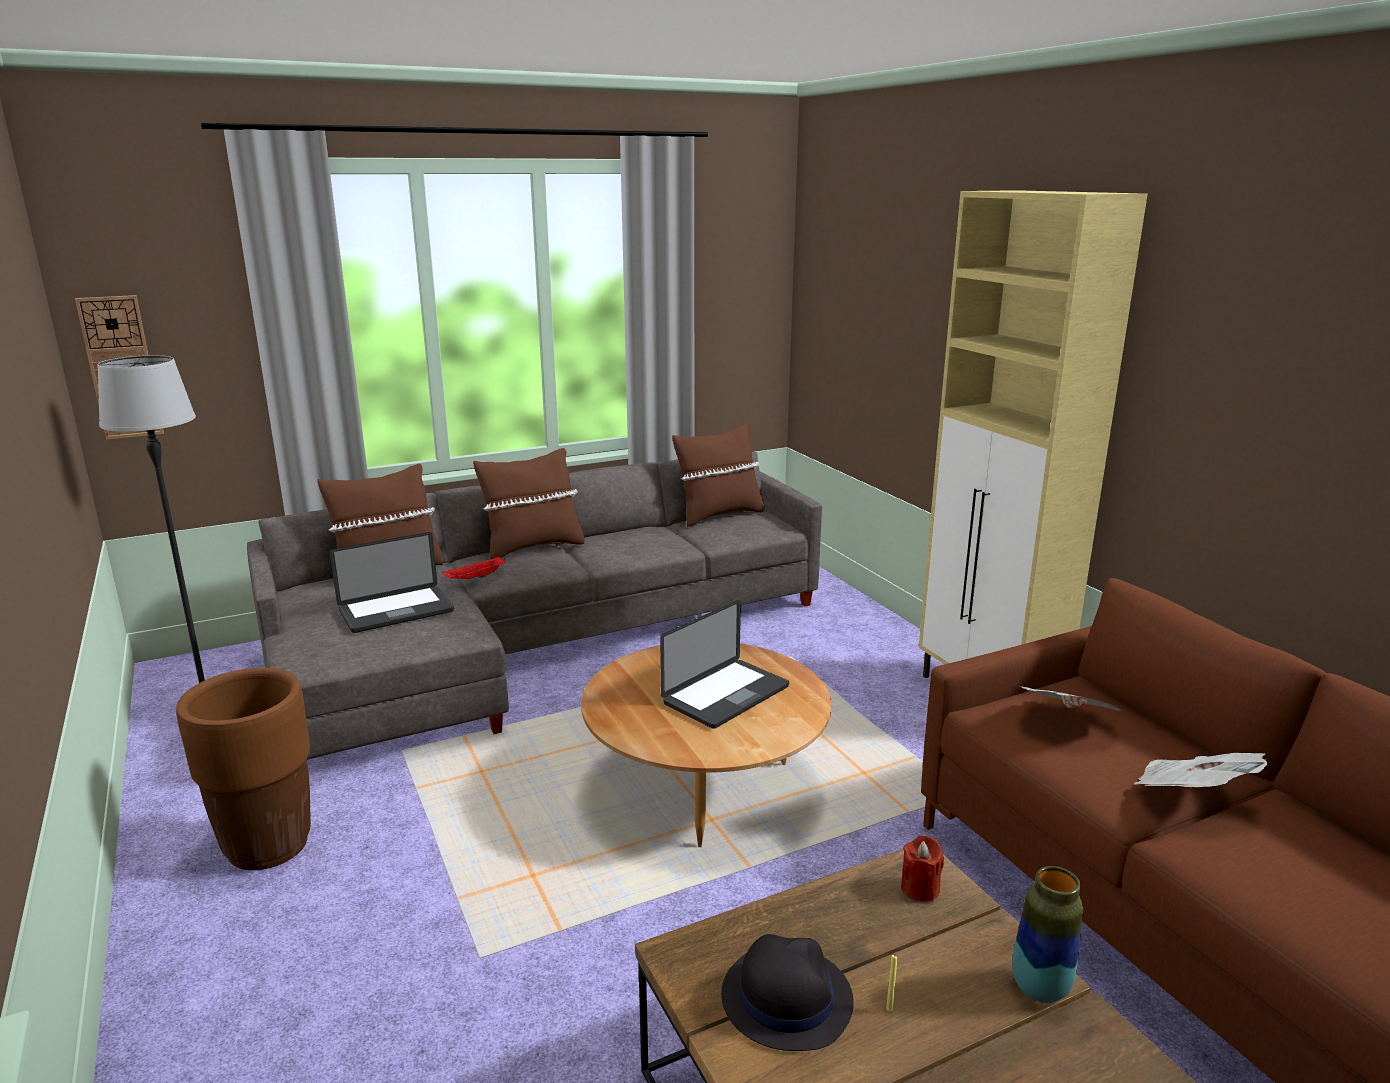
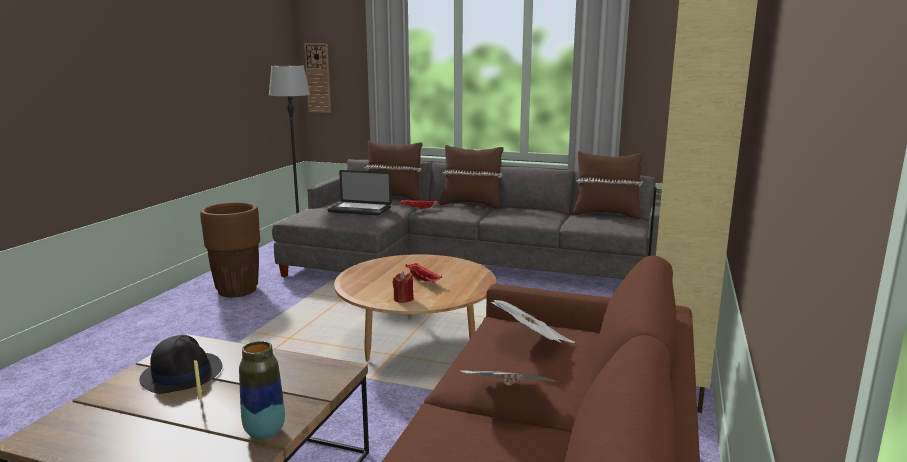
camera: 45 degrees right, 5 degrees down
(726, 695) = (423, 281): laptop -> red tray
(920, 888) = (315, 375): red candle -> red candle (403, 299)

